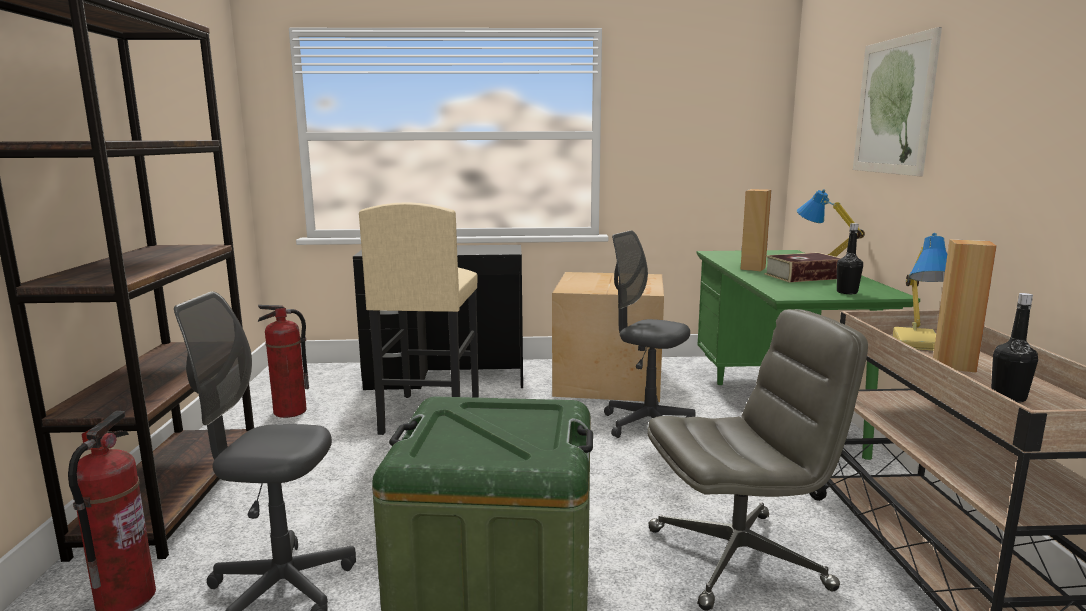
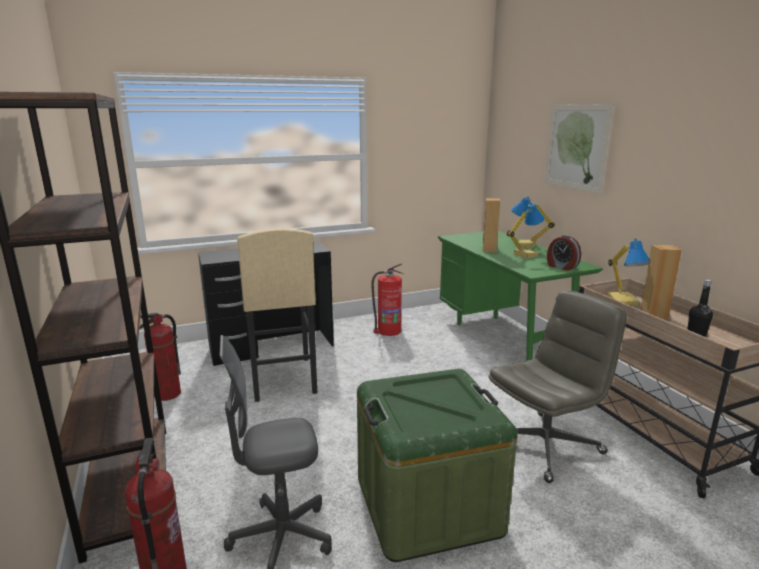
camera: 20 degrees left, 5 degrees up
(610, 380) = (388, 331): cardboard box -> fire extinguisher
(647, 425) = (434, 362): grey office chair -> none
(803, 276) = (525, 255): book -> table lamp
(847, 292) = (561, 267): black bottle -> alarm clock

